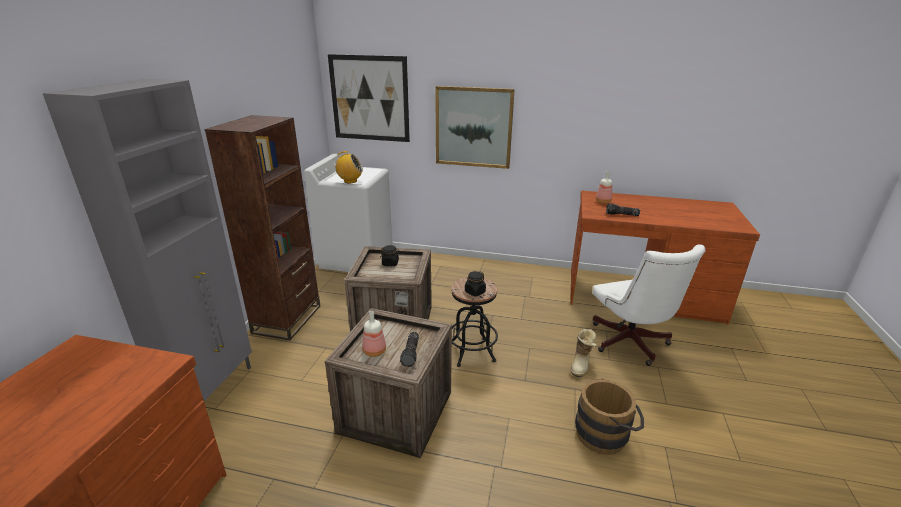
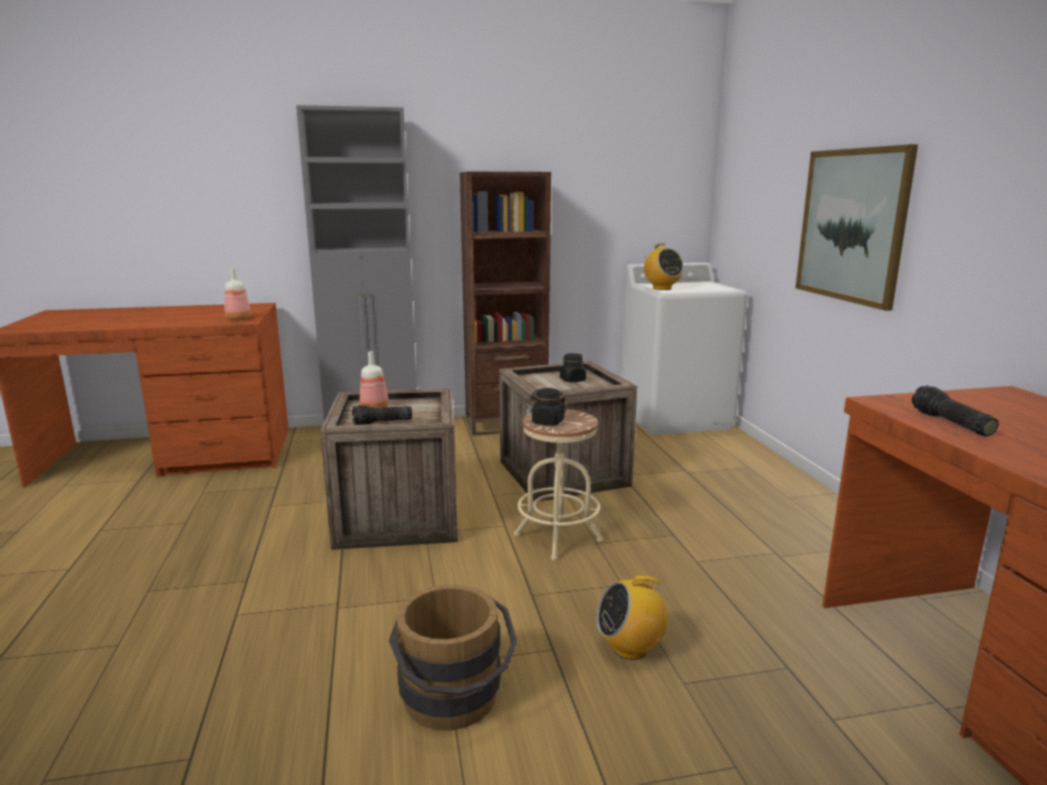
camera: 65 degrees right, 10 degrees down
(369, 99) = (749, 180): picture -> none
(472, 352) = (558, 538): black stool -> beige stool
(581, 364) = (630, 648): boot -> radio
(603, 202) = (991, 405): bottle -> bottle (239, 319)
(630, 344) = (777, 711): white office chair -> none

